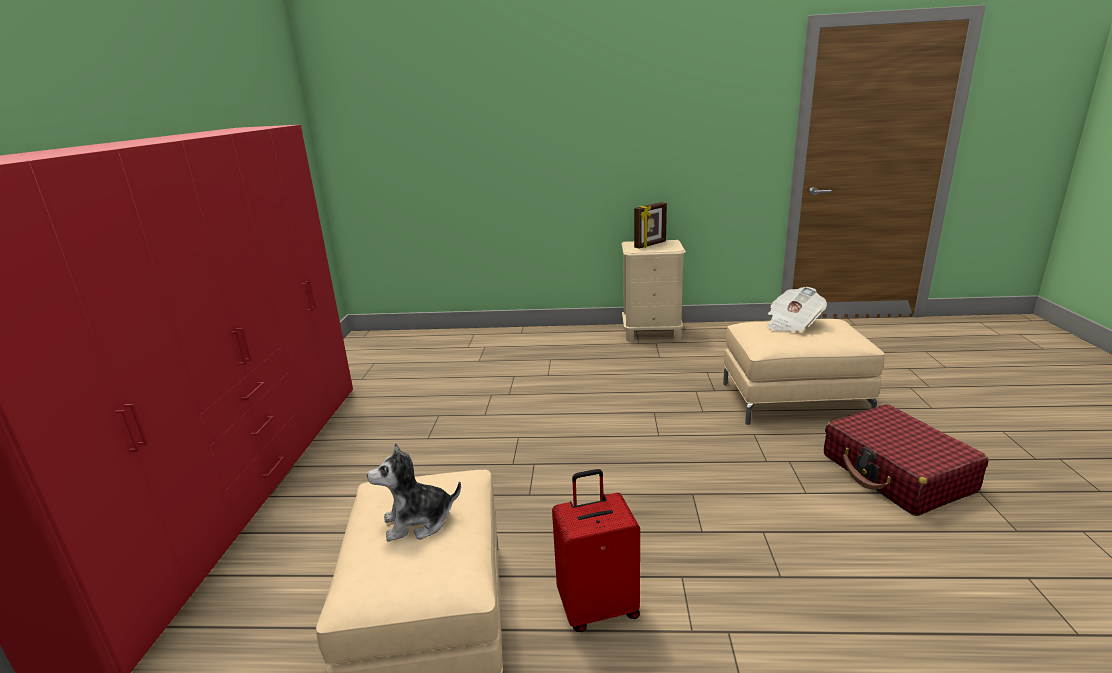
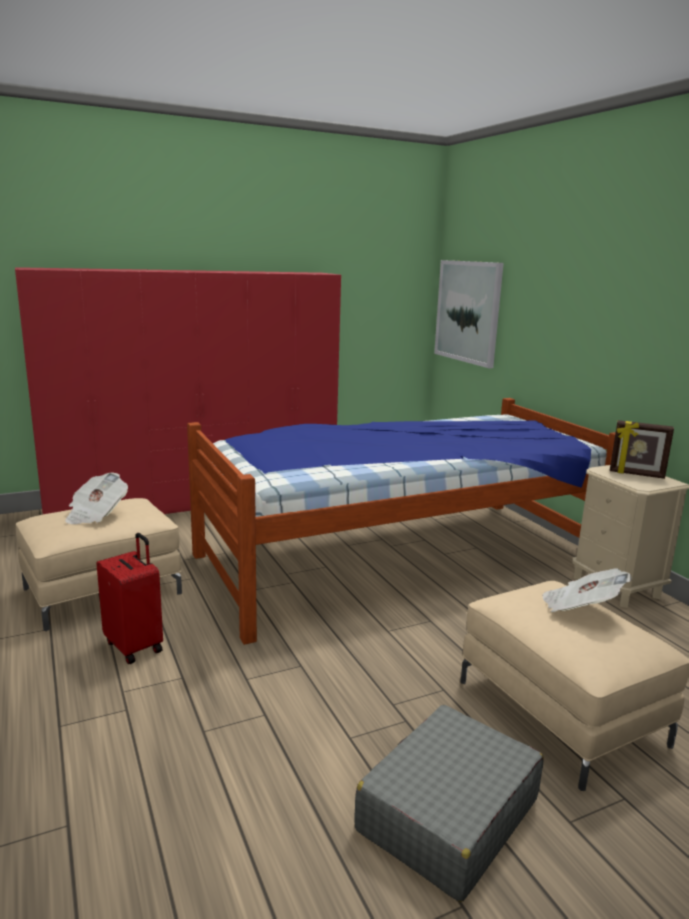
camera: 60 degrees right, 5 degrees down
(380, 153) = (468, 312): none -> picture
(418, 522) = (96, 514): plush toy -> newspaper
(537, 397) = (398, 558): none -> bed
(896, 473) = (447, 814): red suitcase -> grey suitcase

